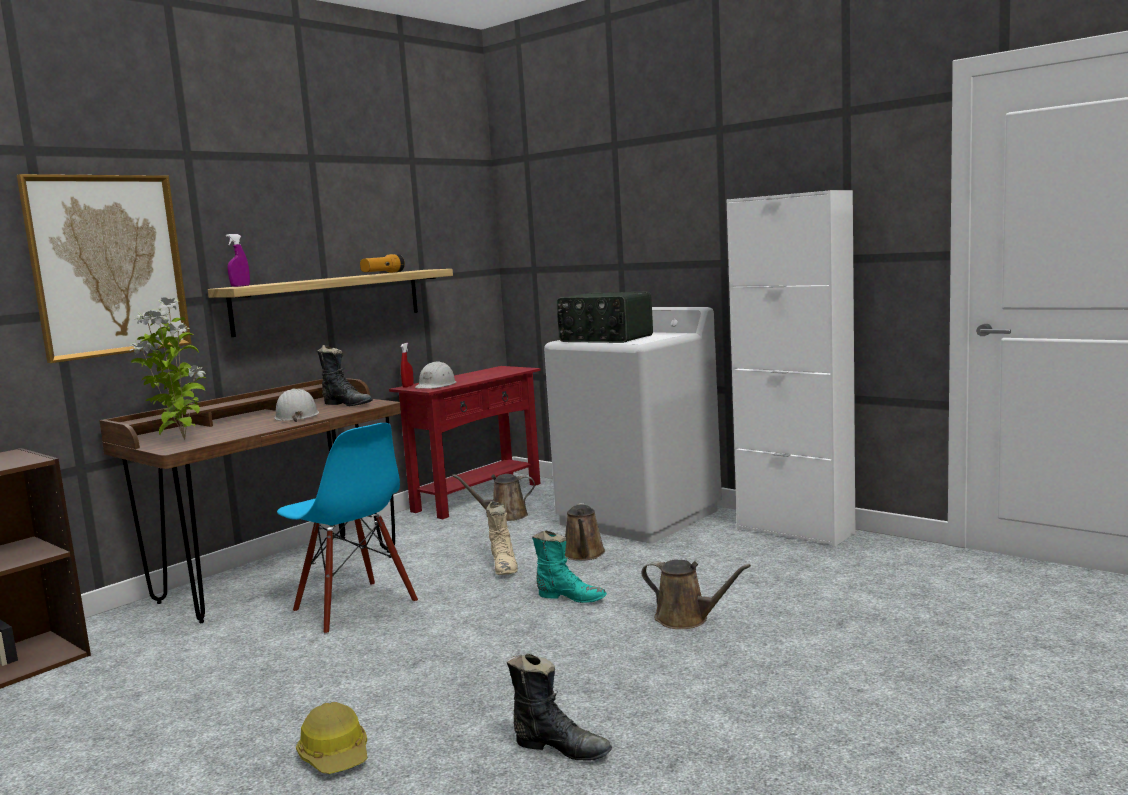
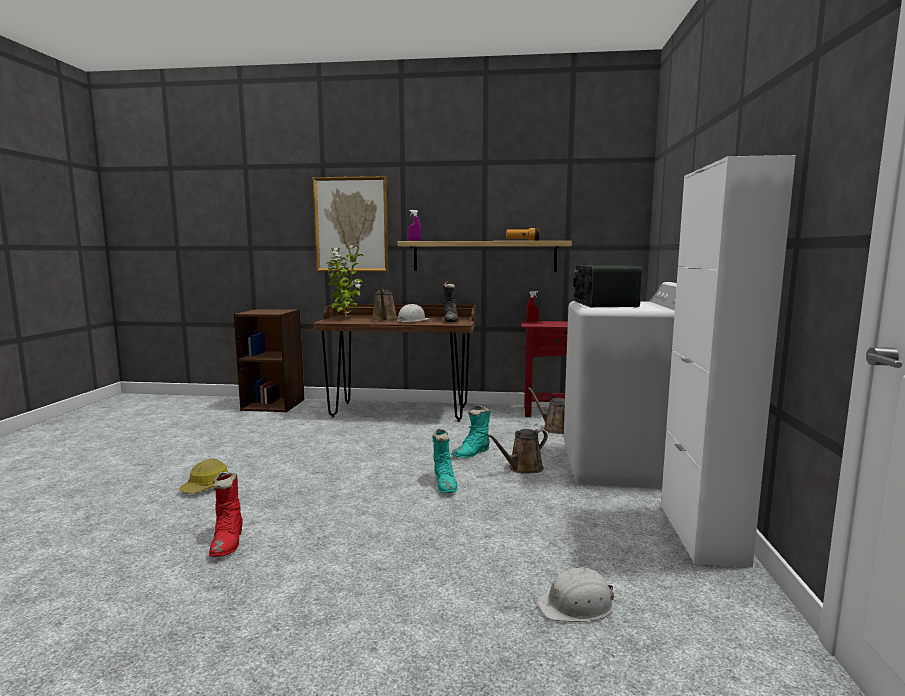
camera: 55 degrees right, 0 degrees up
(354, 607) = (376, 437): blue chair -> none
(436, 385) = (543, 323): white hard hat -> white hard hat (577, 605)
(504, 567) = (472, 453): beige boot -> turquoise boot
(561, 748) = (228, 542): black boot -> red boot
(686, 619) = (448, 533): brown watering can -> brown watering can (384, 320)

